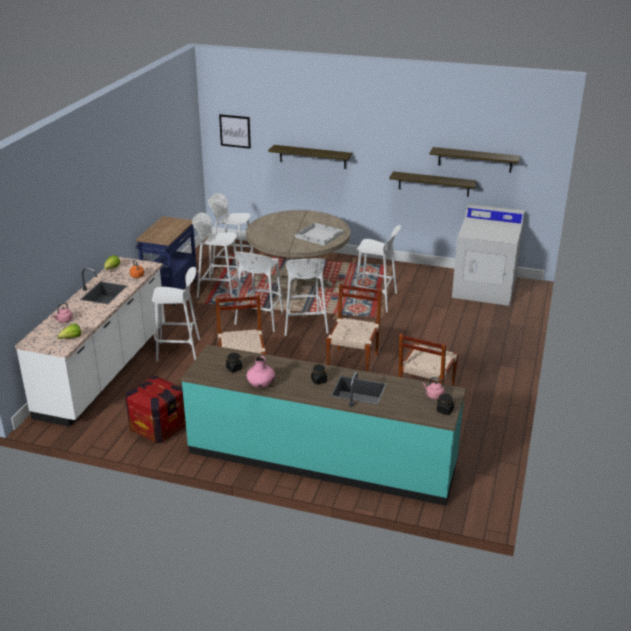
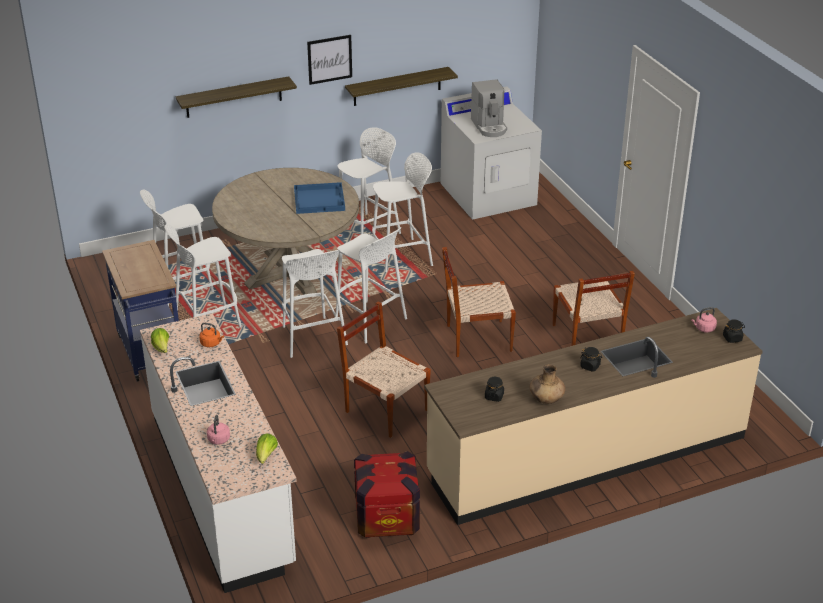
camera: 40 degrees left, 5 degrees up
(180, 351) = (276, 420): white stool -> white stool (367, 231)
(235, 131) = (113, 93): picture -> picture (329, 59)
(261, 385) = (546, 399): pink vase -> brown vase
(319, 235) = (319, 199): white tray -> blue tray
(321, 458) = (587, 455): turquoise counter -> beige counter
(353, 362) = (476, 338): chair -> chair turned 75 degrees counterclockwise
(475, 160) = (444, 42): shelf -> none
(483, 231) = (489, 126): none -> coffee machine

